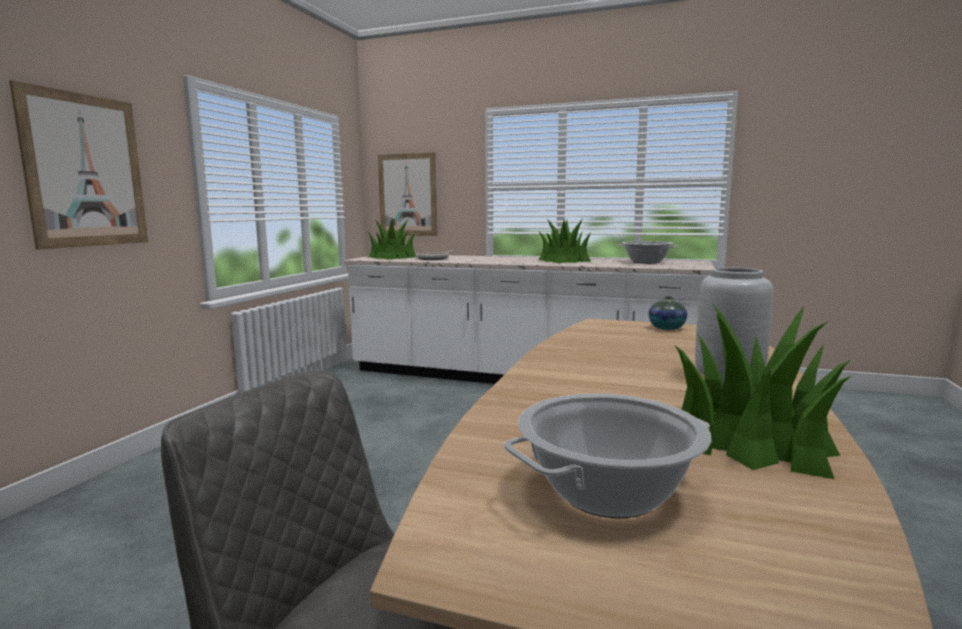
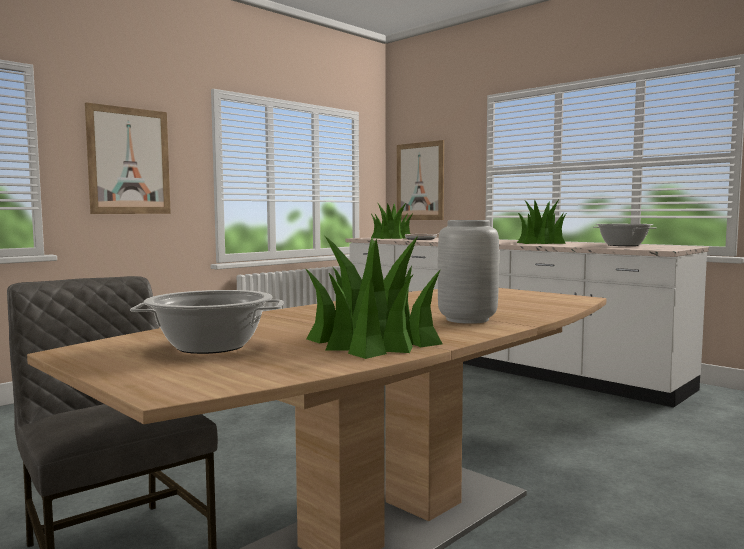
camera: 25 degrees right, 5 degrees down
(666, 328) = (525, 294): vase -> none

